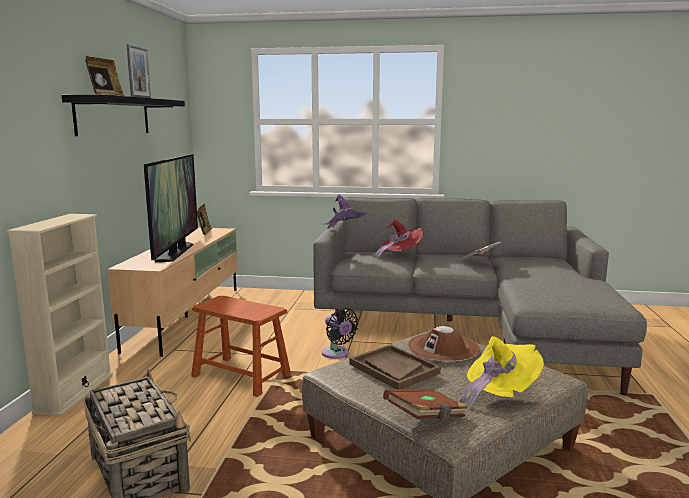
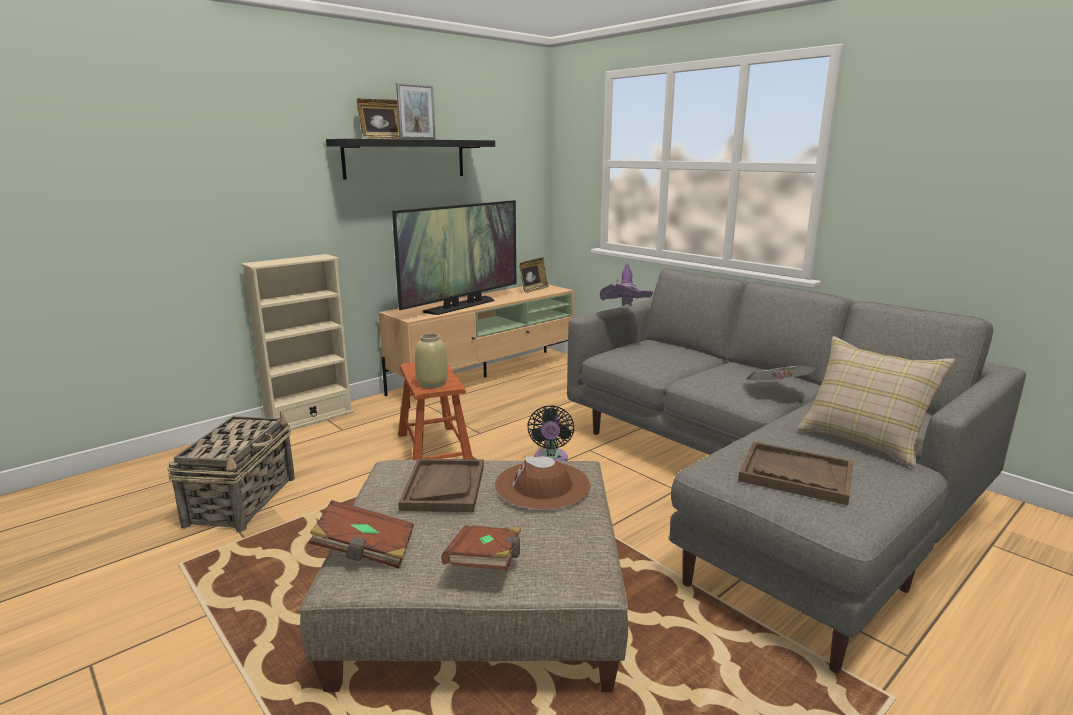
camera: 40 degrees right, 5 degrees up
(255, 312) = (431, 384): none -> beige vase
(400, 255) = (690, 357): red hat -> none
(498, 394) = (486, 563): yellow hat -> brown book
(557, 274) = (864, 440): none -> beige pillow
(569, 295) = (795, 475): none -> brown tray

